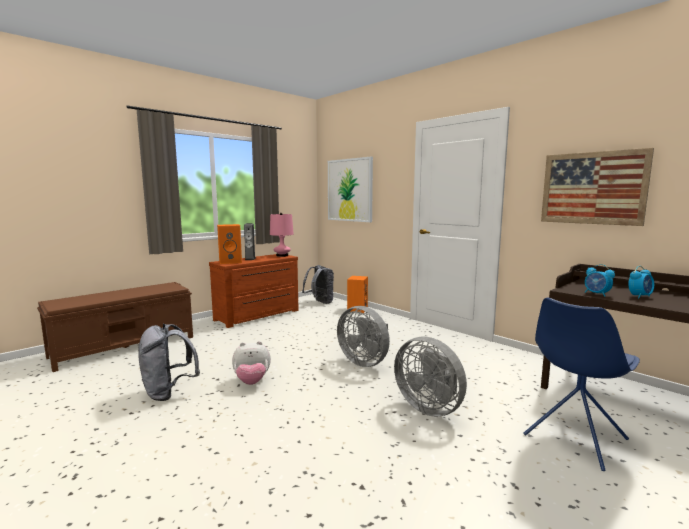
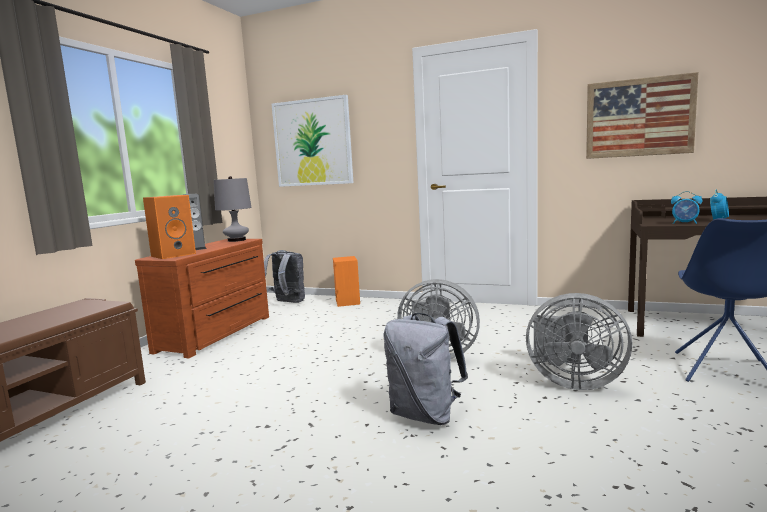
camera: 25 degrees left, 0 degrees up
(168, 392) = (209, 467): grey backpack -> grey backpack (425, 415)
(252, 382) = (325, 415): plush toy -> none
(282, 255) = (236, 240): pink table lamp -> grey table lamp

